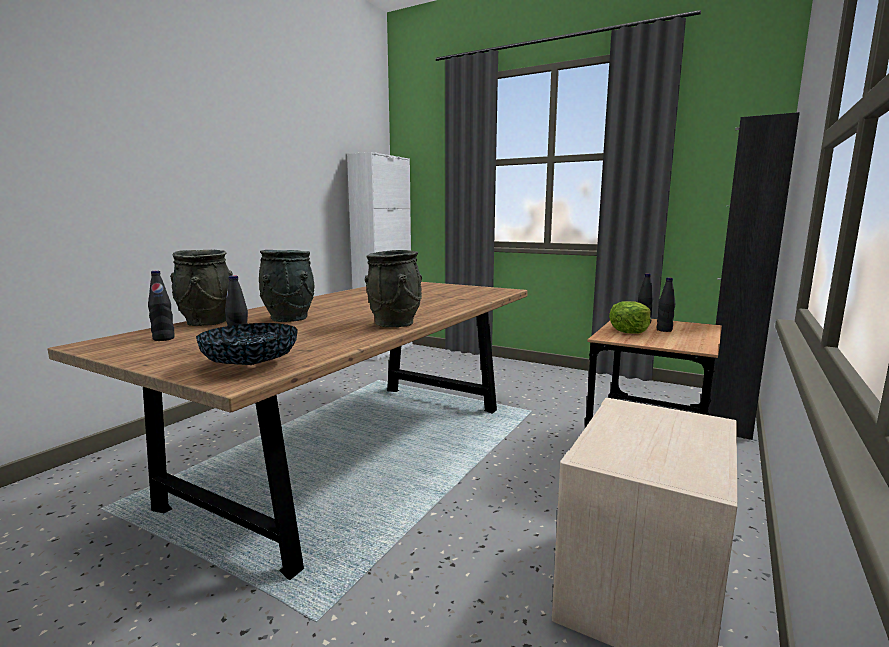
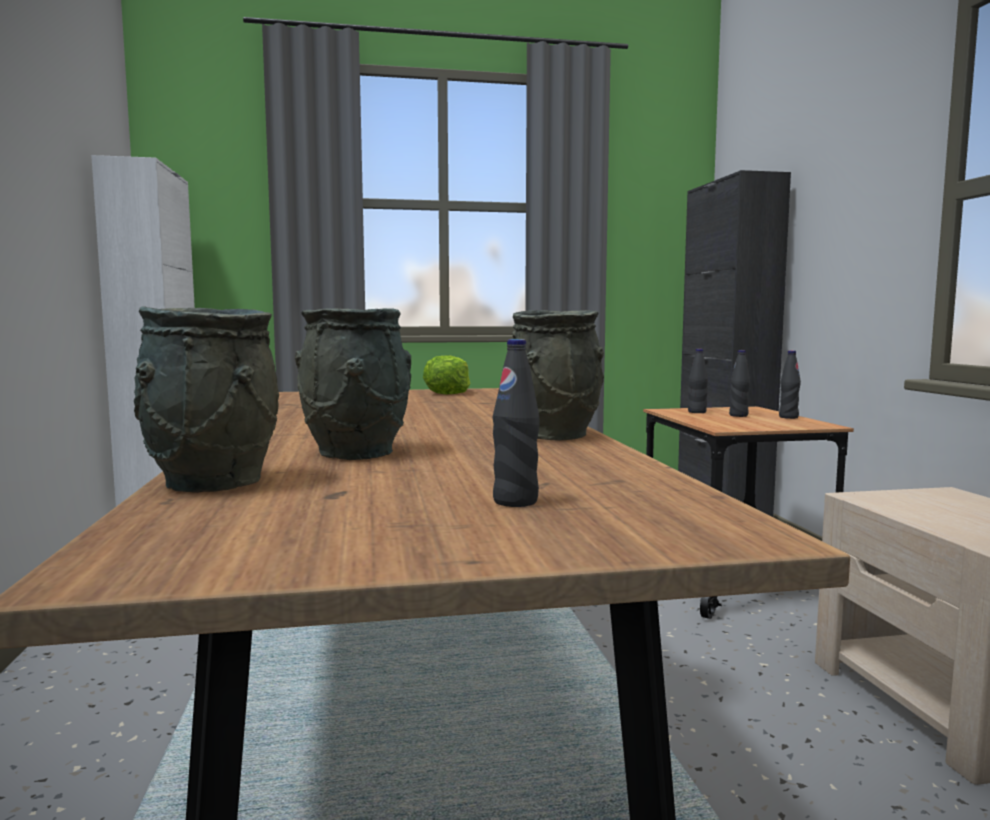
camera: 40 degrees left, 5 degrees down
(163, 339) = (265, 520): black bottle -> black bottle (788, 417)
(251, 365) = (649, 513): bowl -> none
(630, 331) = (717, 420): lettuce -> lettuce (448, 393)

